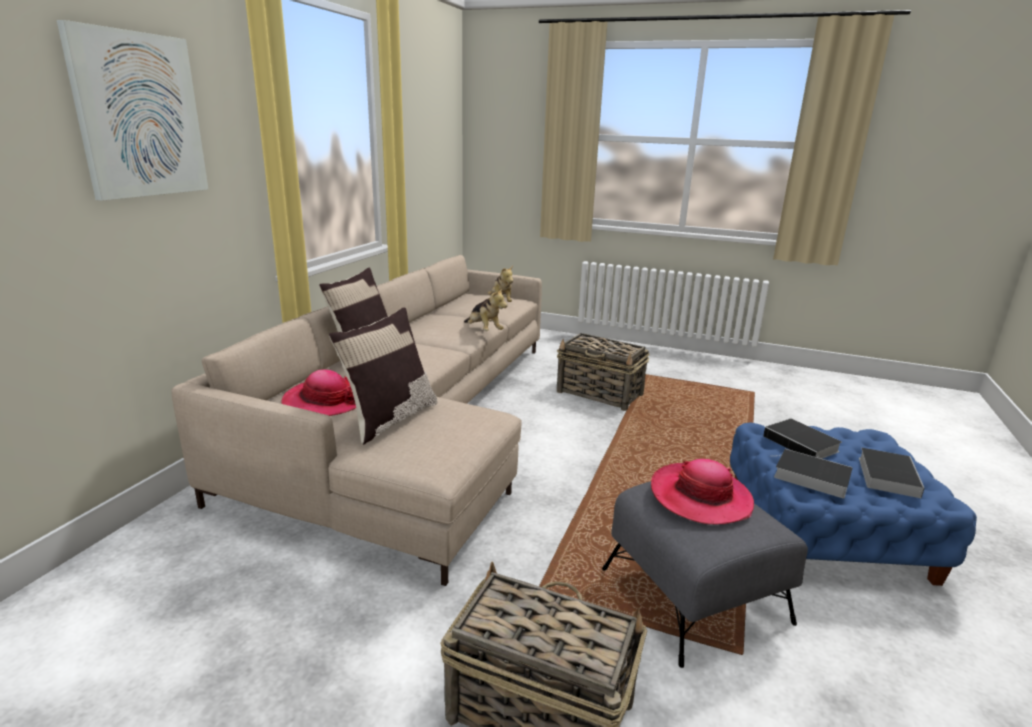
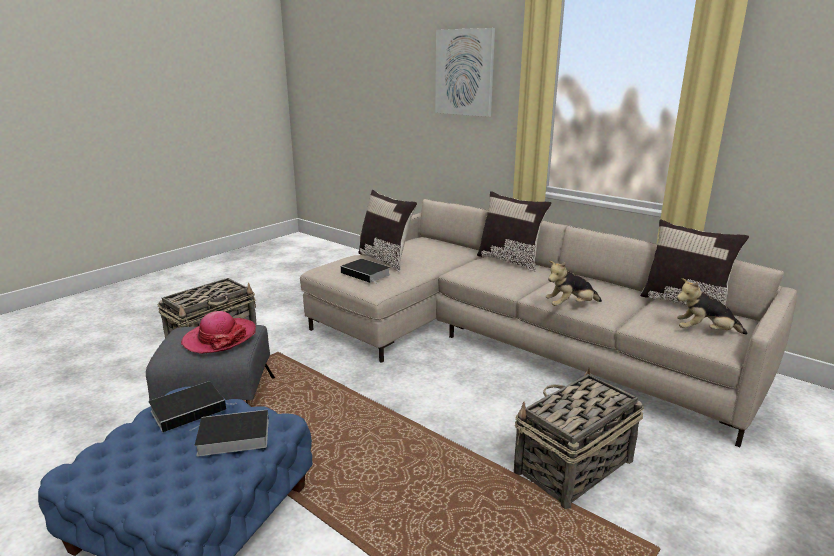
camera: 110 degrees right, 0 degrees up
(325, 401) = (422, 247): hat -> none
(451, 303) = (684, 304): none -> pillow
(887, 475) = (136, 462): book -> book (367, 274)

